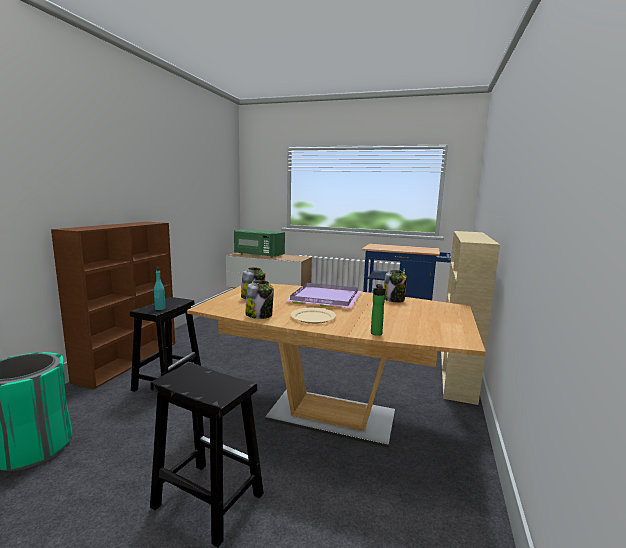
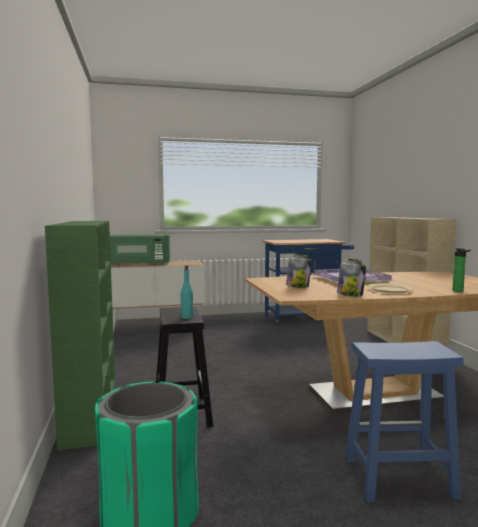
camera: 30 degrees left, 5 degrees down
(129, 360) = (90, 408): brown bookcase -> green bookcase
(206, 500) = (397, 478): black stool -> blue stool
(394, 299) = (395, 274): jar -> none

